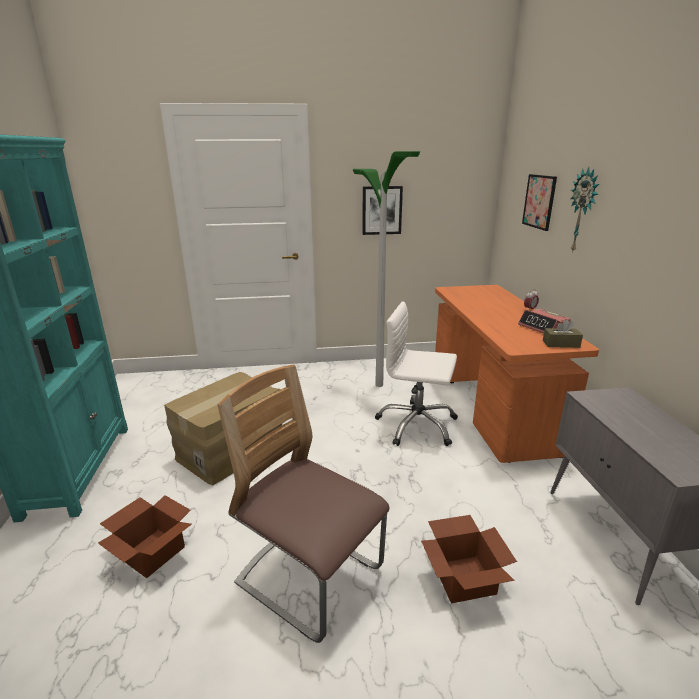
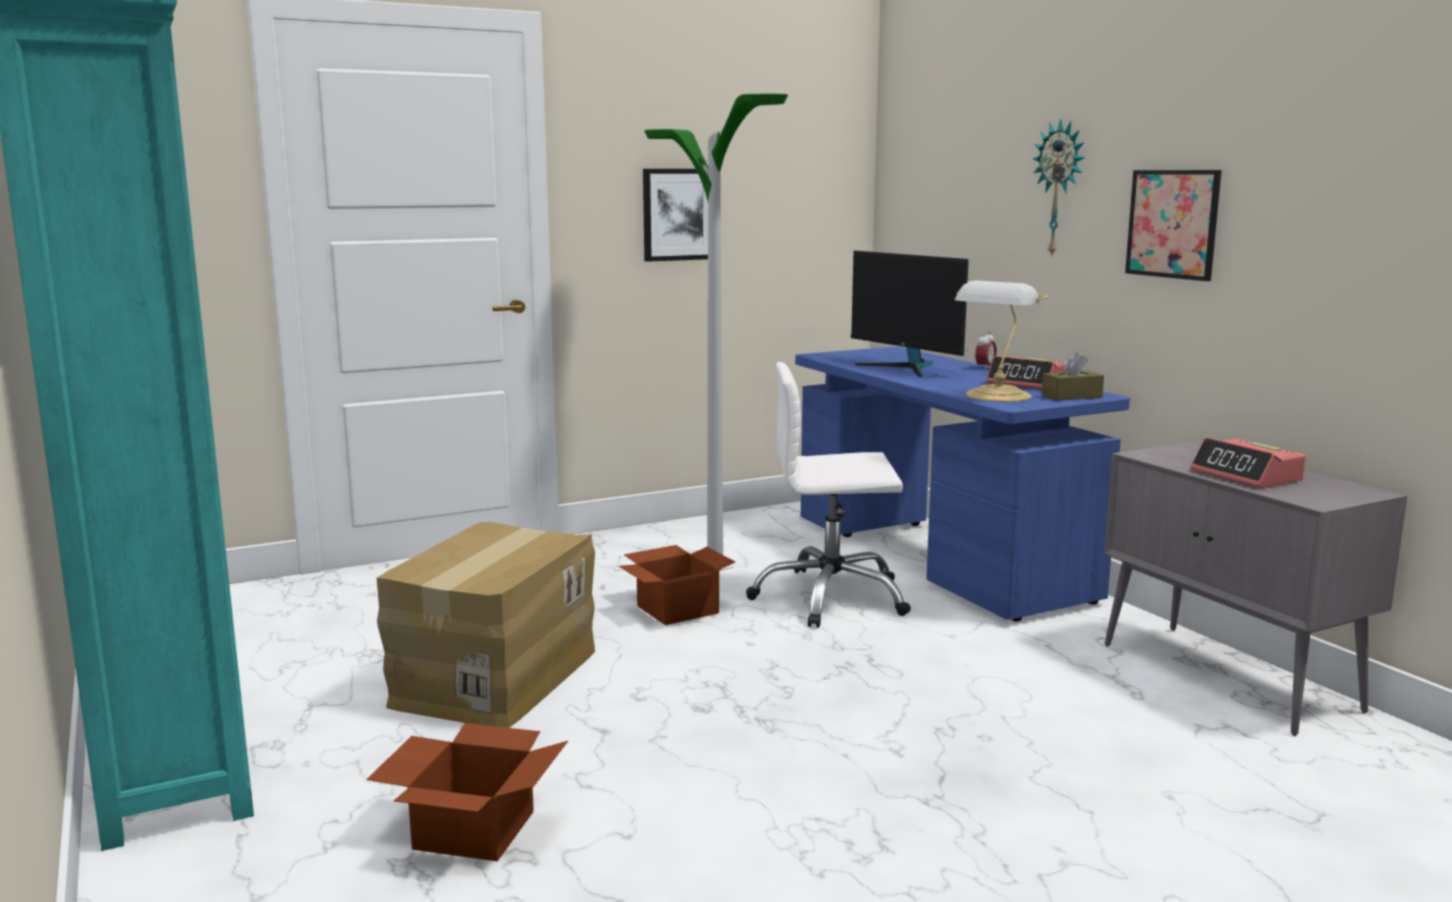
camera: 20 degrees left, 10 degrees down
(310, 577) = (802, 801): chair -> none
(464, 577) = (1045, 754): cardboard box -> cardboard box (677, 608)
(484, 305) = (907, 368): none -> monitor
(490, 406) = (937, 559): orange desk -> blue desk
(514, 338) = (997, 396): none -> table lamp
(539, 201) = (969, 186): picture -> picture (1172, 224)
(644, 432) = (1246, 476): none -> alarm clock

